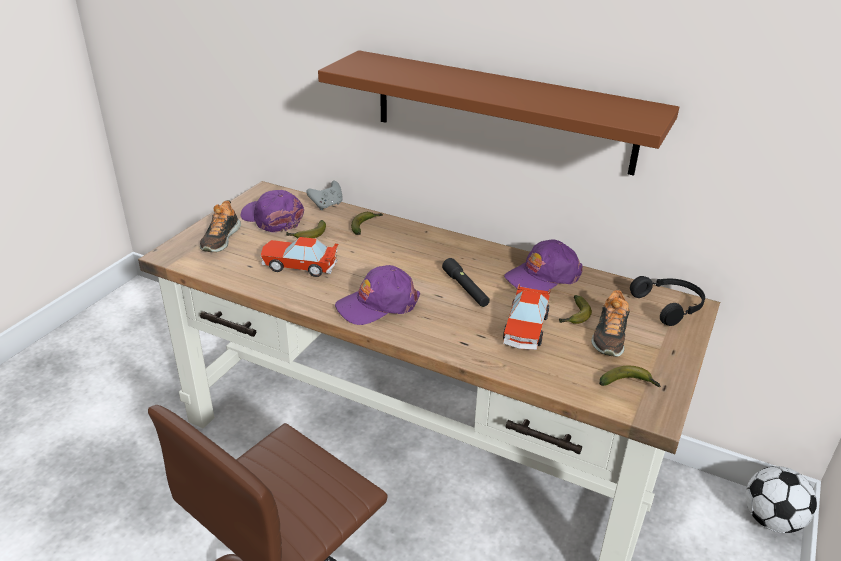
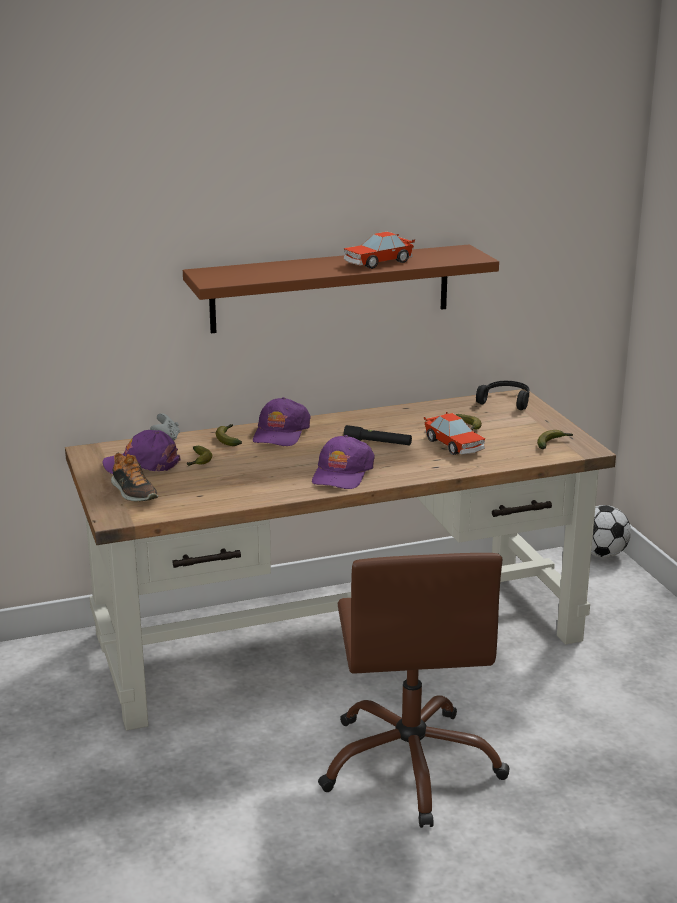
camera: 45 degrees left, 10 degrees down
(299, 266) = (237, 479): toy car -> toy car (378, 262)
(542, 276) = (409, 417): purple cap -> purple cap (280, 433)
(609, 336) = (503, 428): shoe -> none

